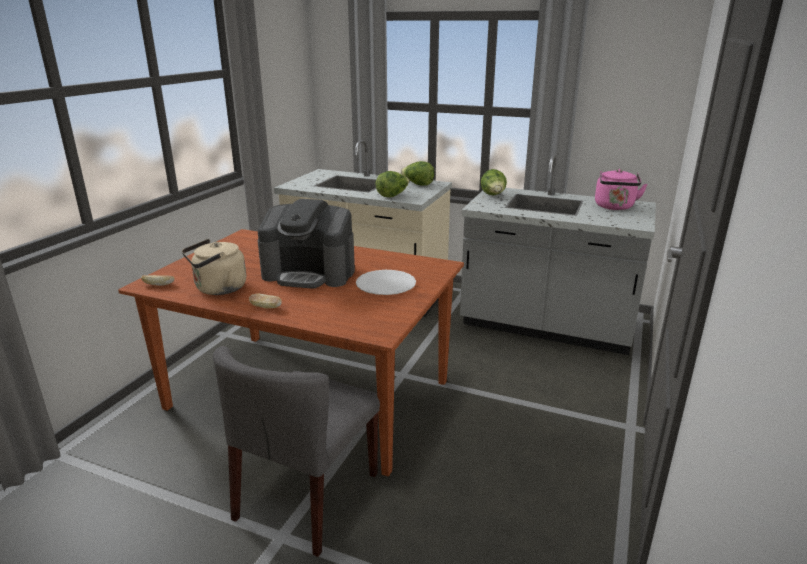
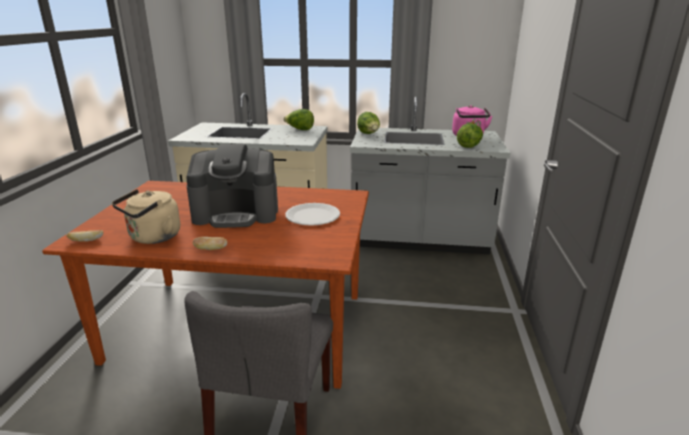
camera: 15 degrees left, 0 degrees up
(392, 195) = (283, 140): lettuce -> lettuce (469, 146)

